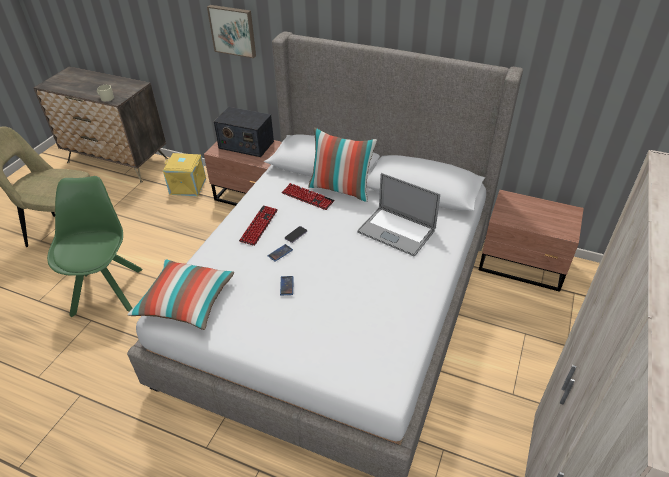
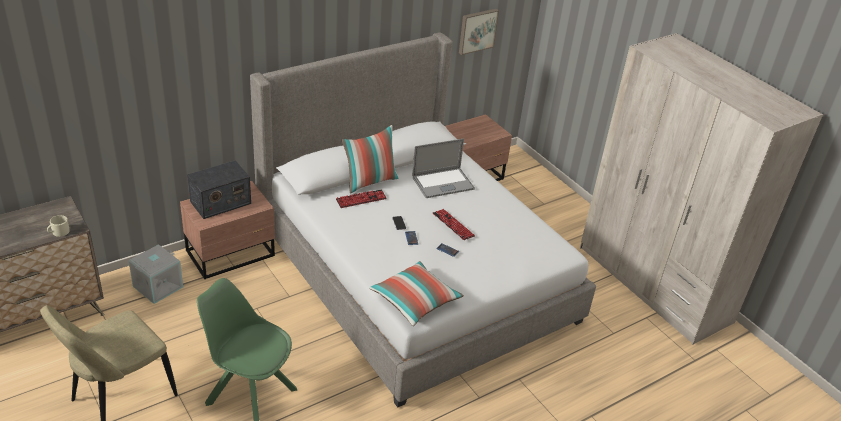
camera: 60 degrees left, 5 degrees down
(188, 186) = (158, 286): yellow storage box -> grey storage box
(233, 30) = (189, 94): picture -> picture (477, 30)
(259, 226) = (368, 235): keyboard -> keyboard (453, 225)

